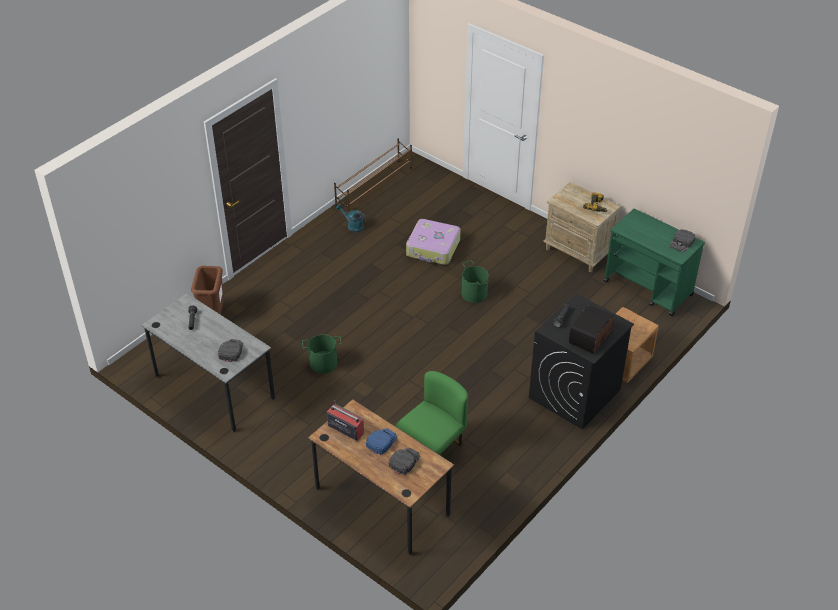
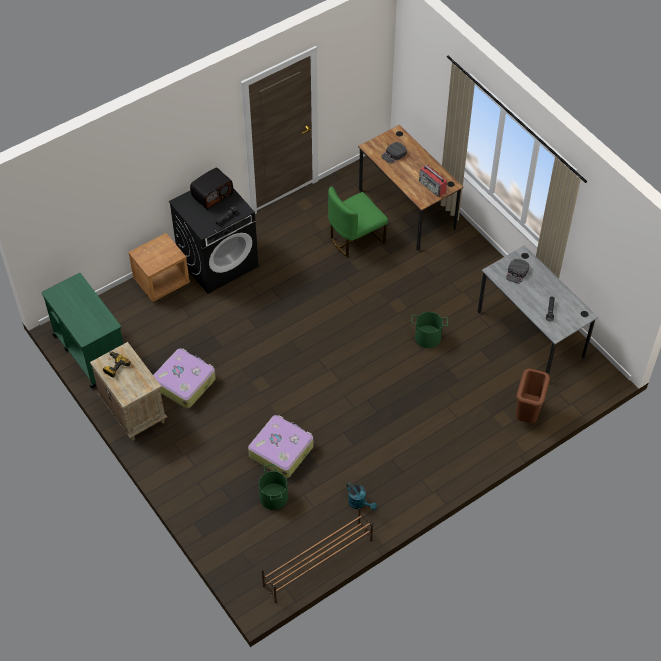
camera: 165 degrees left, 10 degrees up
(381, 442) = (407, 172): blue cap -> none
(474, 294) = (261, 383): green bucket -> green bucket (274, 497)
(545, 281) = (184, 382): none -> suitcase
(682, 243) = (63, 295): black cap -> none

